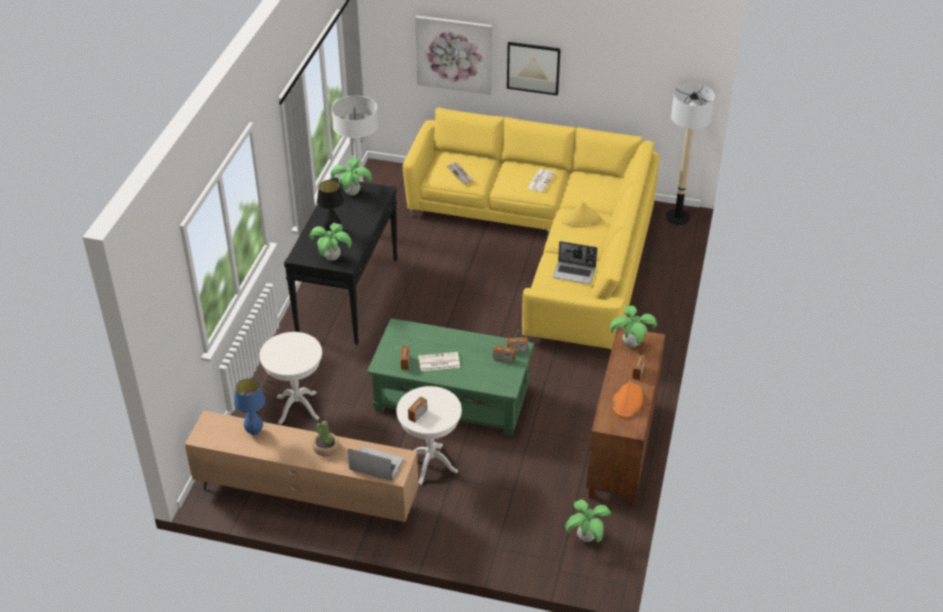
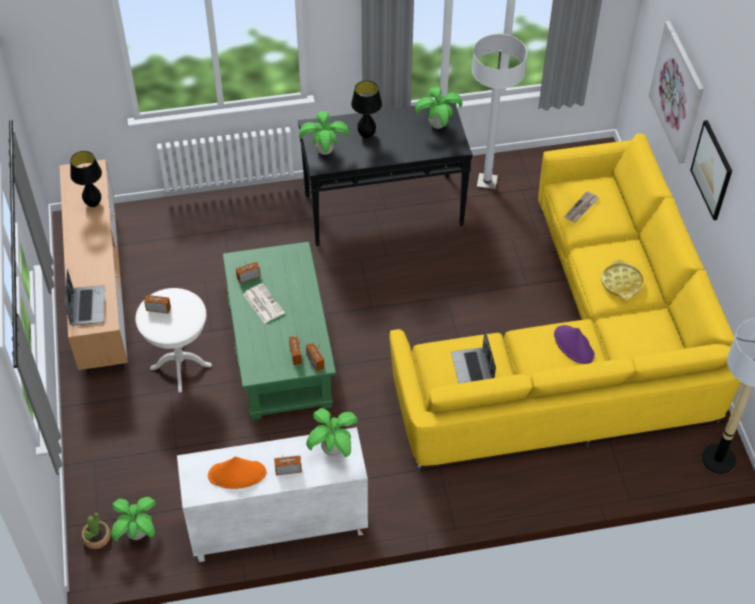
camera: 65 degrees right, 10 degrees up
(254, 432) = (93, 204): blue table lamp -> black table lamp
(297, 407) = (207, 237): white side table -> none
(326, 448) = (94, 261): potted plant -> potted plant (97, 537)
(540, 180) = (621, 283): newspaper -> yellow tray
(581, 220) = (574, 345): yellow hat -> purple hat
(622, 450) = (277, 527): brown cabinet -> white cabinet

